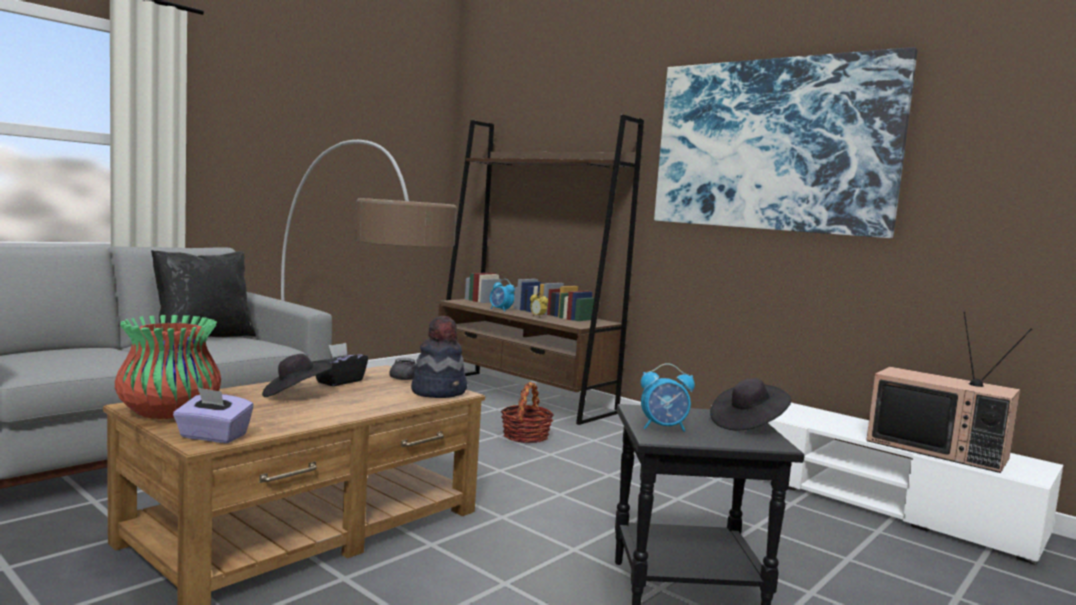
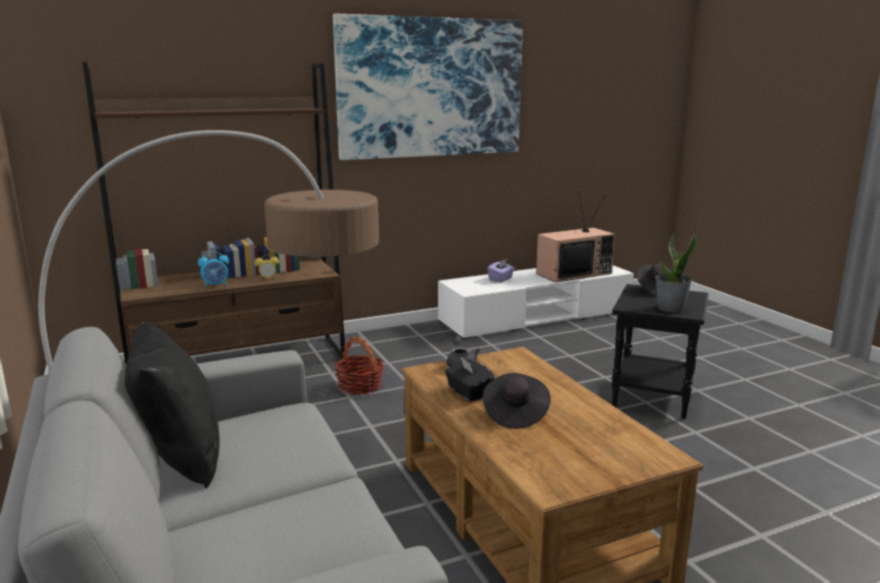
camera: 65 degrees left, 10 degrees up
(168, 413) = (579, 473): vase -> none
(213, 437) = (653, 452): purple tissue box -> purple tissue box (501, 279)
(439, 391) = (513, 359): hat -> none
(664, 428) = (670, 308): alarm clock -> potted plant

